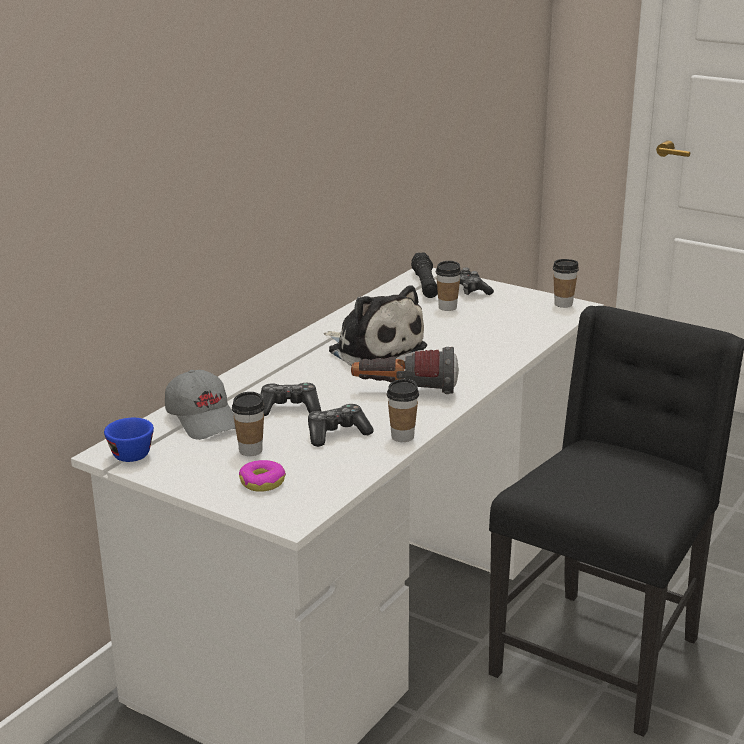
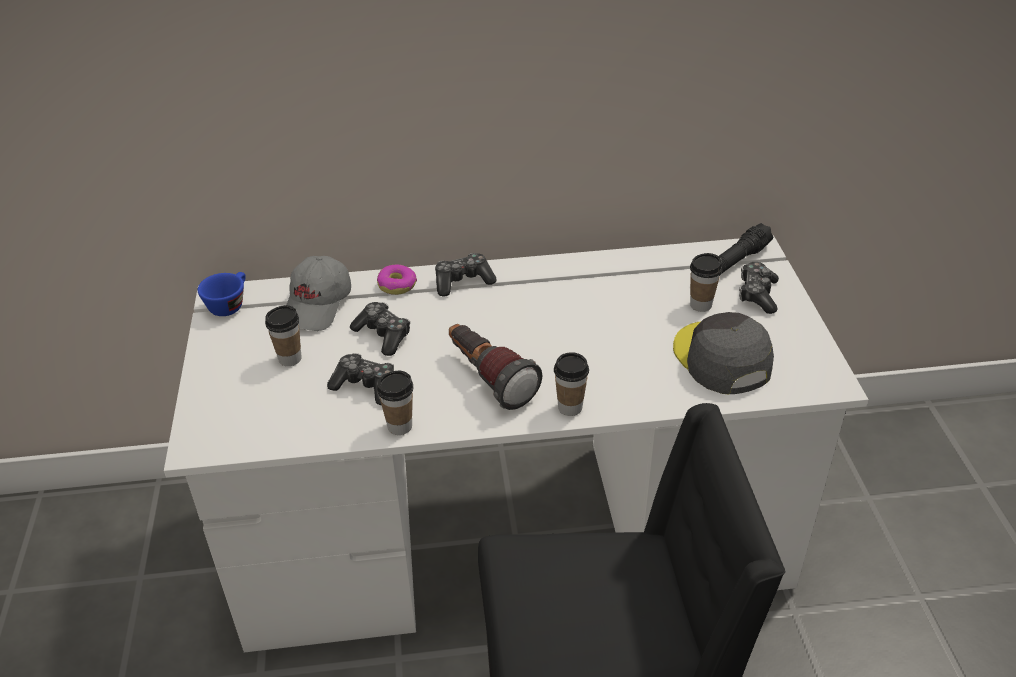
camera: 50 degrees right, 15 degrees up
(262, 482) = (243, 396): donut -> donut (397, 285)
(281, 362) = (463, 281): none -> game controller
(373, 349) = (551, 314): plush toy -> none
(507, 322) = (721, 359): none -> grey cap
(563, 304) = (822, 371): cup -> cup (570, 407)

